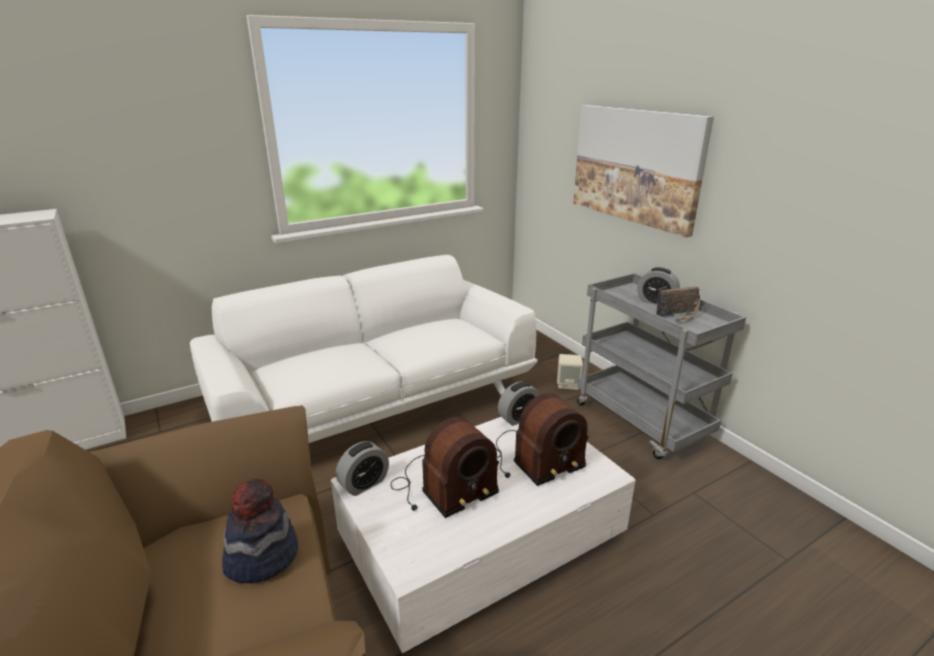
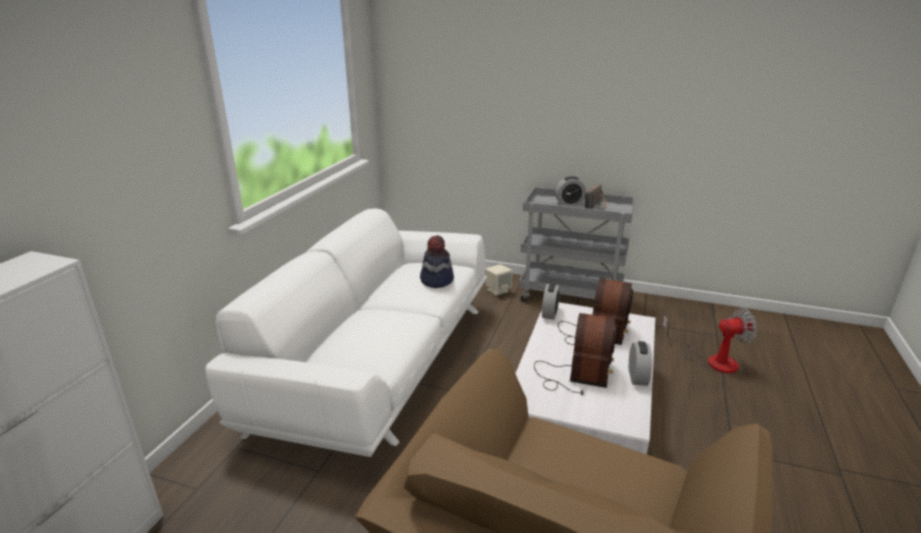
camera: 40 degrees left, 0 degrees up
(262, 556) = (582, 459): hat -> hat (436, 280)
(364, 484) = (528, 398): alarm clock -> alarm clock (637, 377)
(636, 166) = (521, 103): picture -> none
(728, 585) = (712, 360): none -> fan

